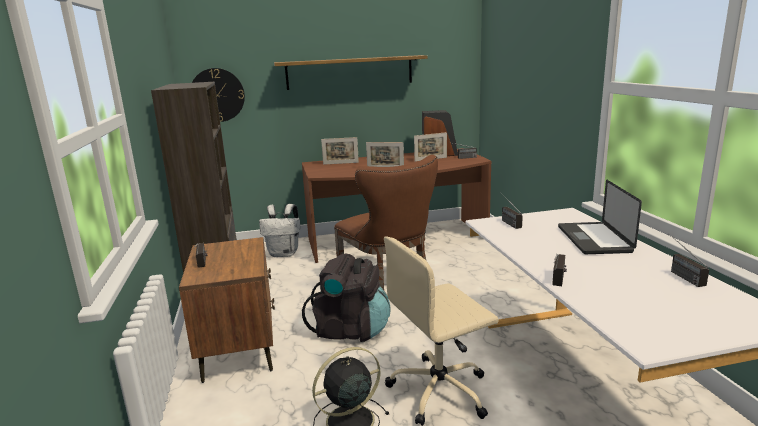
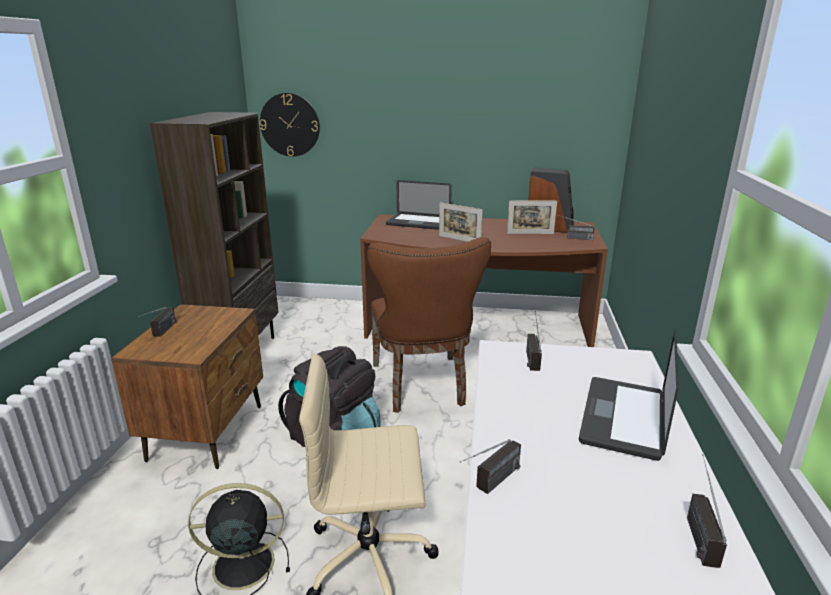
camera: 20 degrees right, 5 degrees up
(284, 253) = (341, 318): white backpack -> none
(340, 163) = (418, 223): picture frame -> laptop
(349, 72) = (447, 108): shelf -> none

